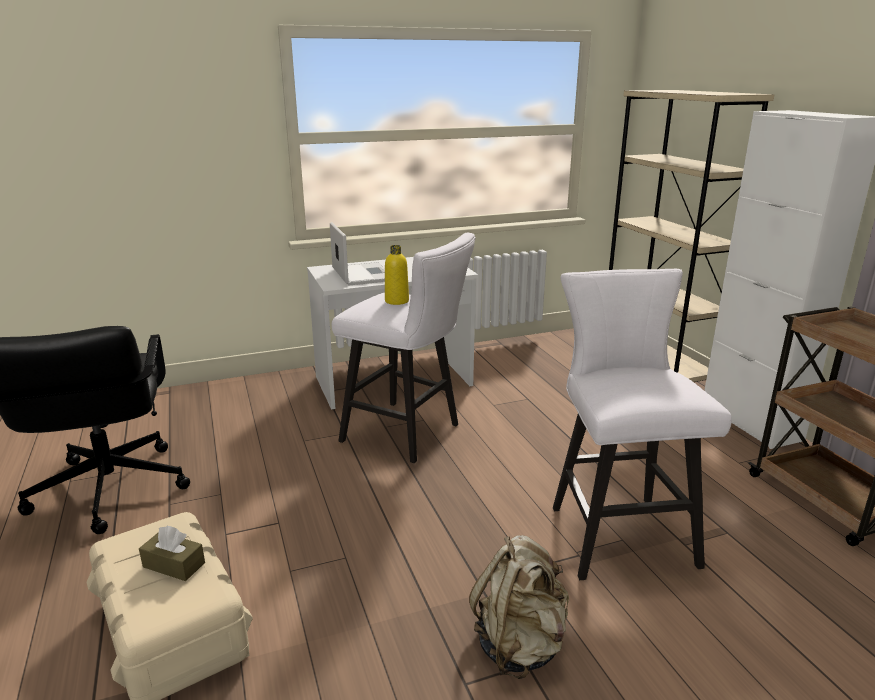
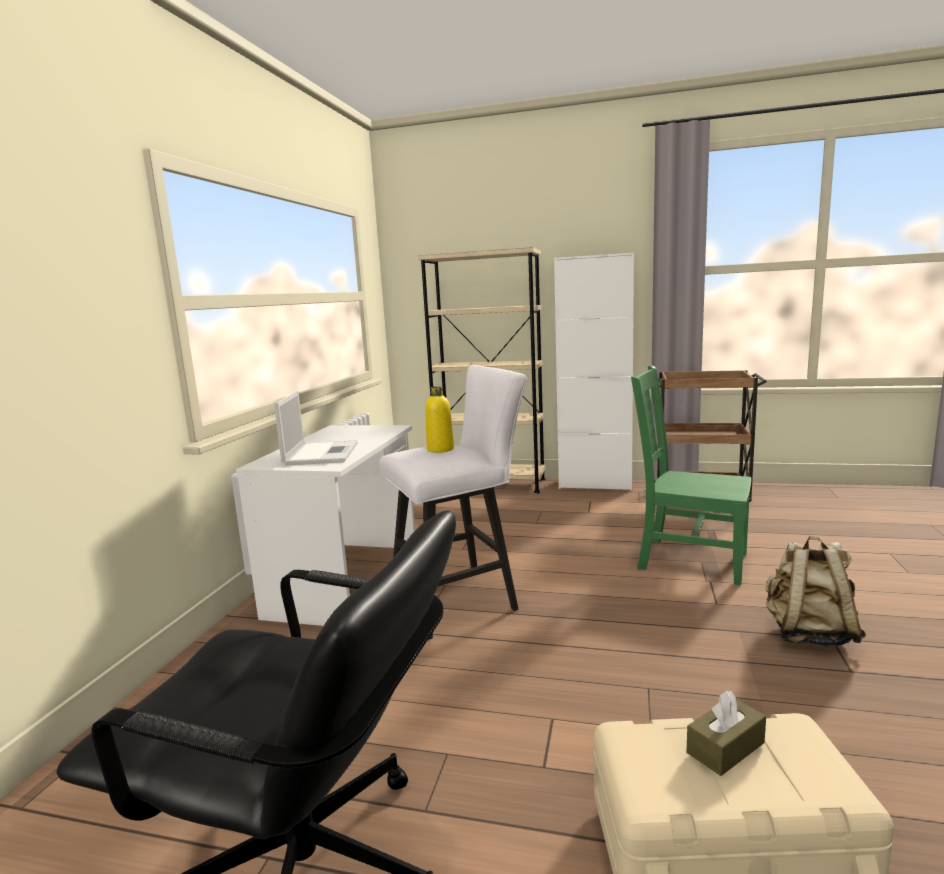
camera: 55 degrees left, 10 degrees down
(361, 274) = (321, 453): laptop -> laptop turned 75 degrees clockwise
(616, 530) = (688, 560): white stool -> green chair

